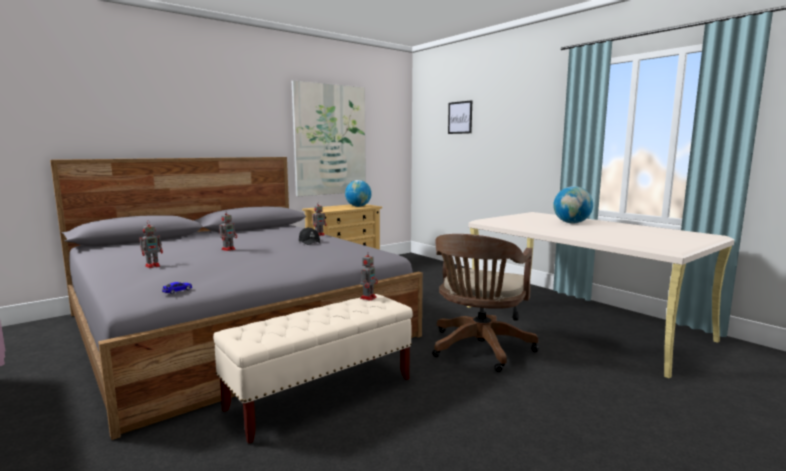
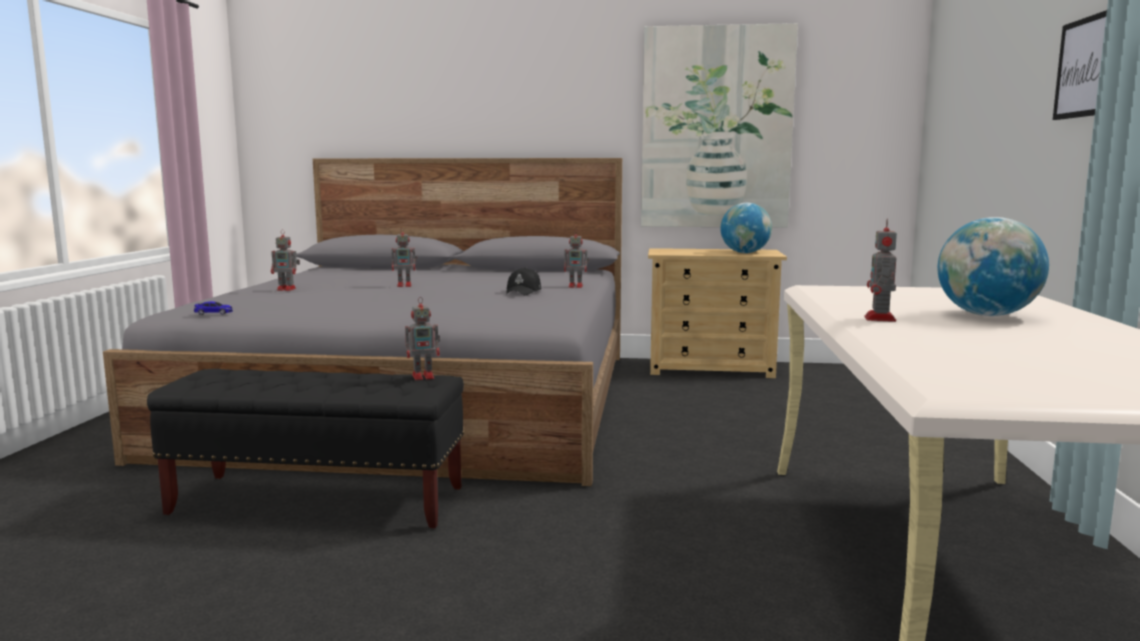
camera: 45 degrees right, 0 degrees up
(322, 394) = (319, 501): beige bench -> black bench
(460, 117) = (978, 66): picture -> picture (1084, 67)
(479, 350) = (626, 536): brown office chair -> none
(559, 229) = (880, 319): none -> toy robot

